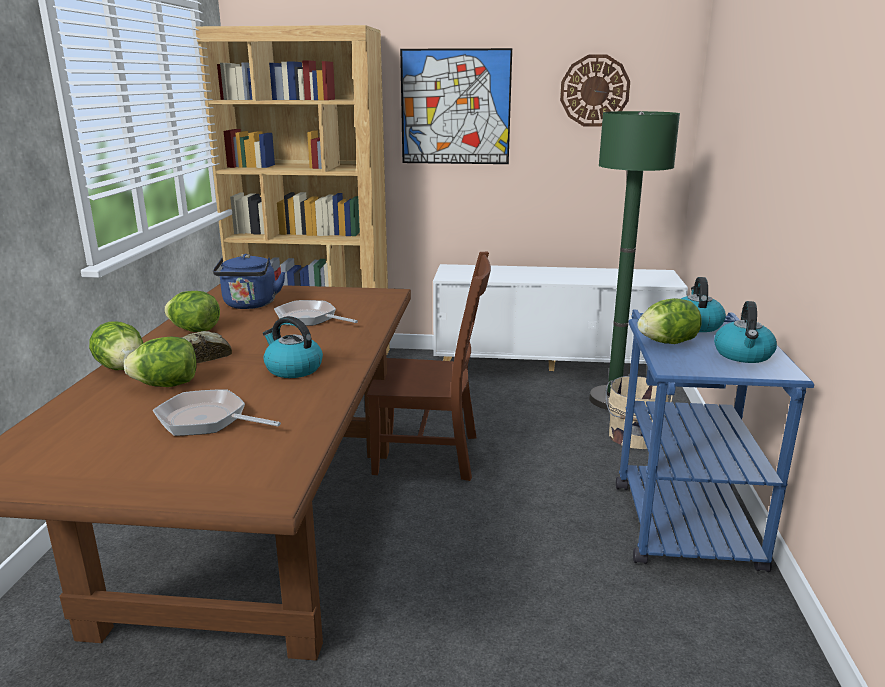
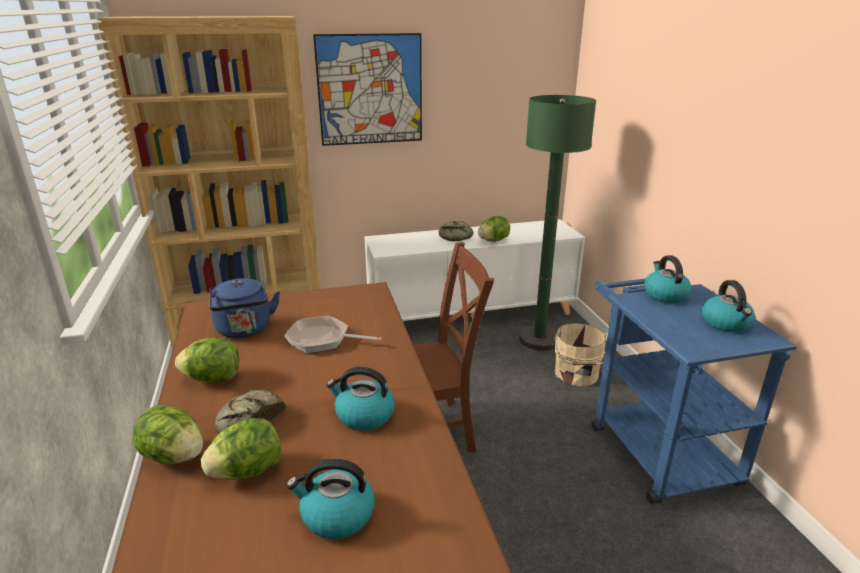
camera: 20 degrees left, 5 degrees up
(207, 420) = (336, 515): frying pan -> kettle
(536, 273) = (456, 236): none -> bread
(594, 91) = (493, 71): wall clock -> none
(667, 342) = (662, 319): lettuce -> lettuce (493, 240)

